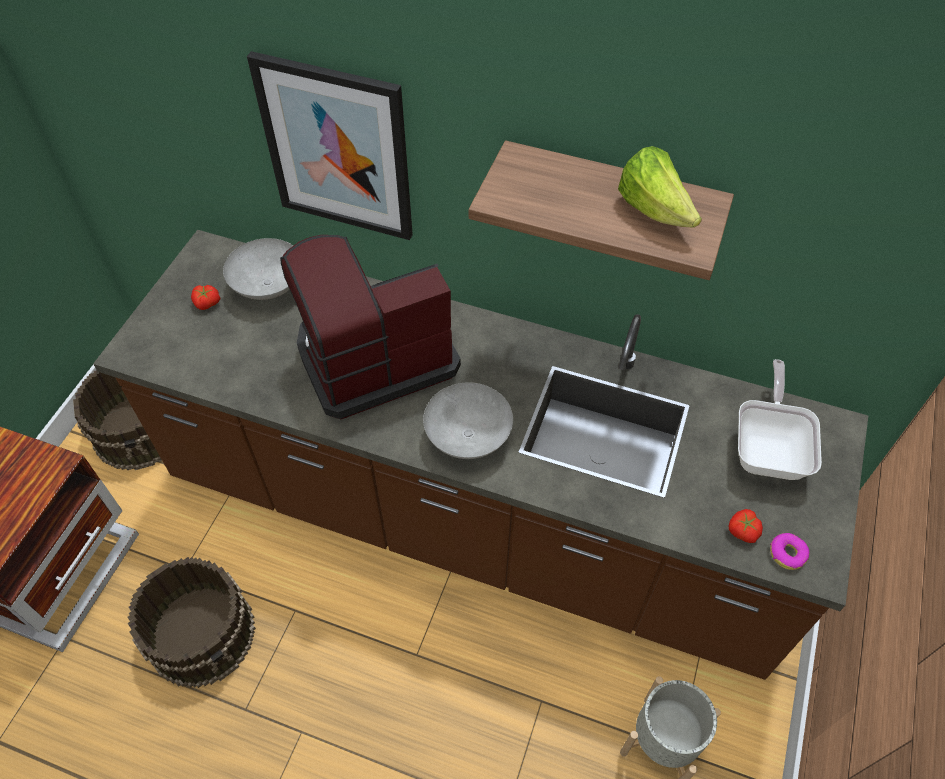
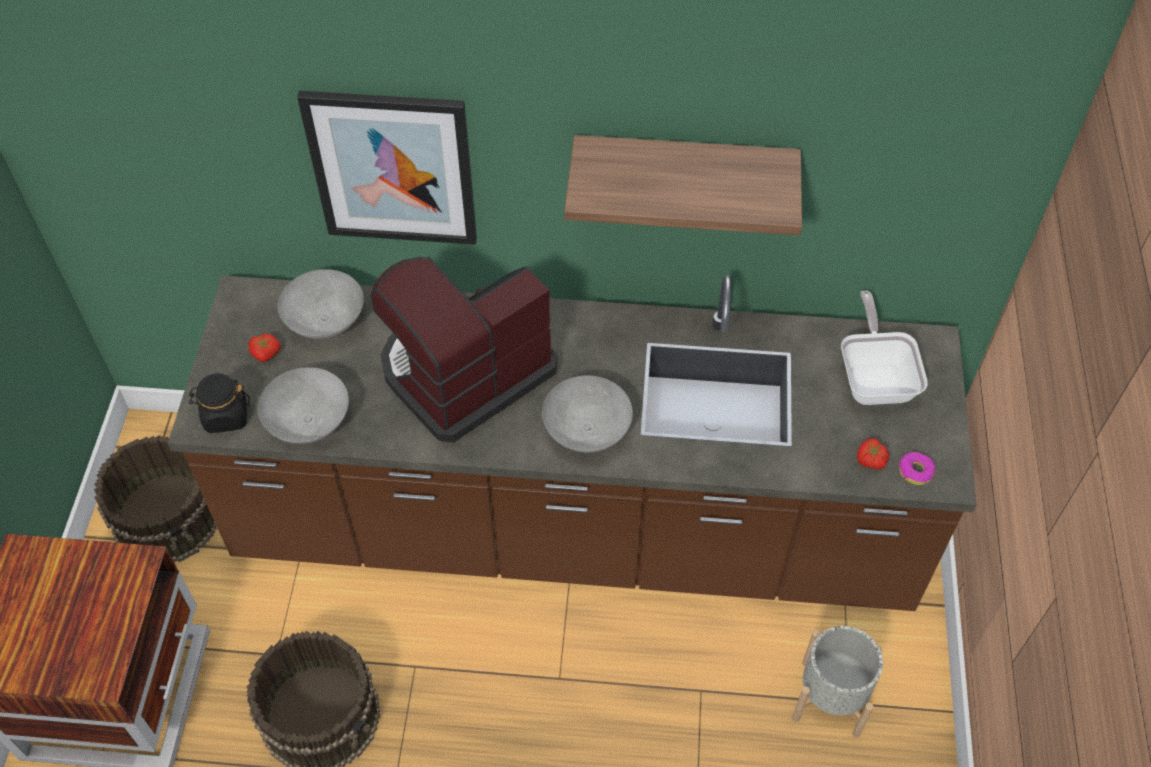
camera: 15 degrees left, 0 degrees up
(151, 350) = (225, 416): none -> black jar
(219, 371) = (308, 421): none -> grey bowl
(654, 210) = (734, 179): lettuce -> none

